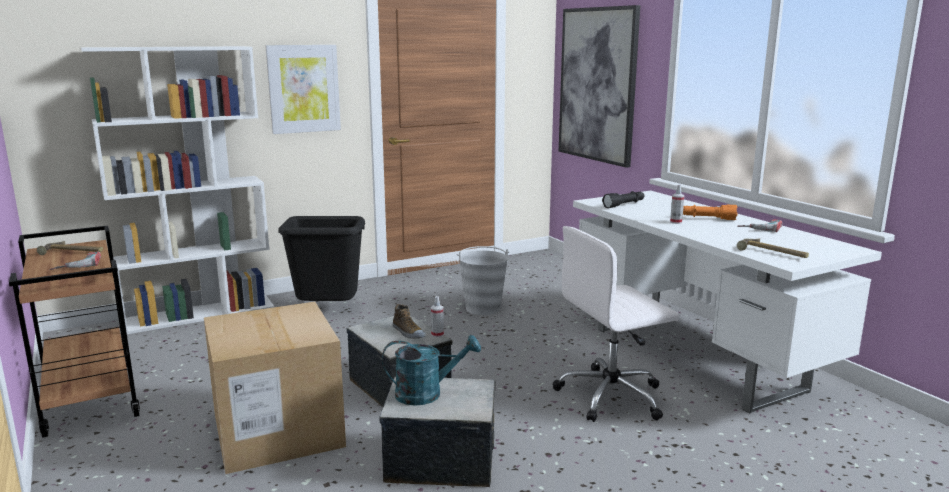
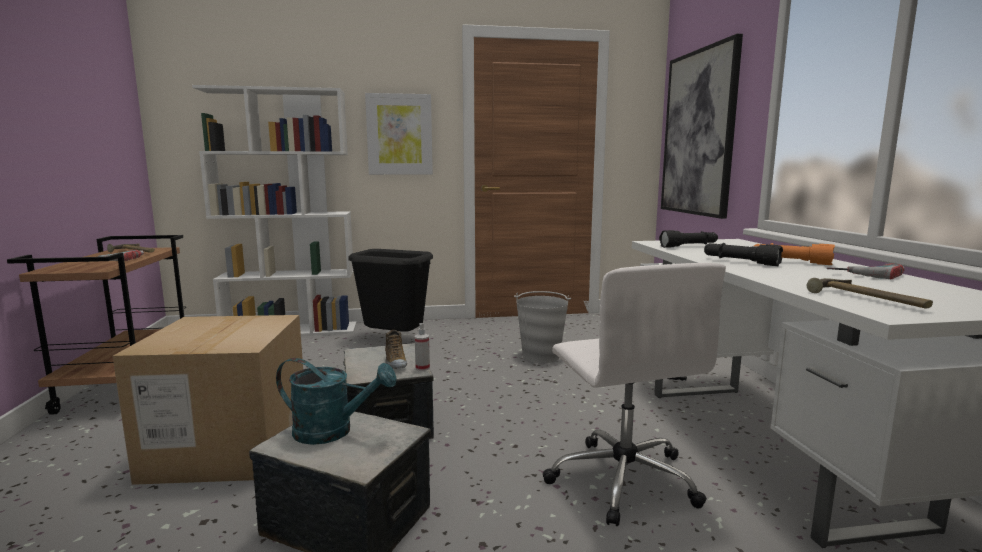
camera: 20 degrees right, 5 degrees down
(612, 396) = (622, 479): white office chair -> white office chair turned 105 degrees counterclockwise
(676, 222) = (740, 262): spray bottle -> black flashlight

